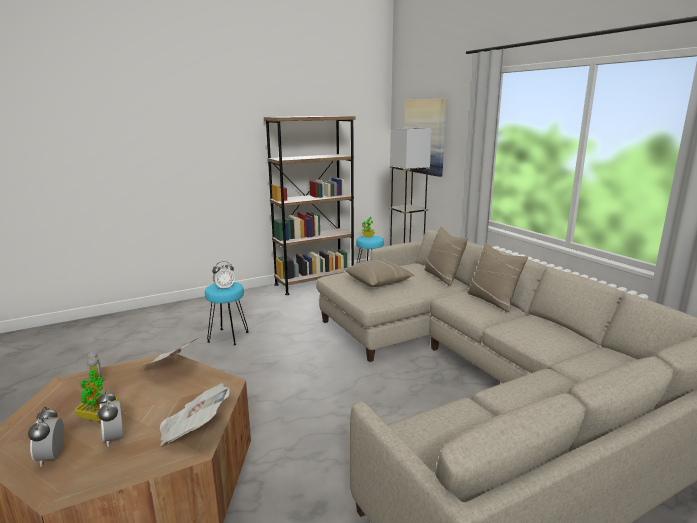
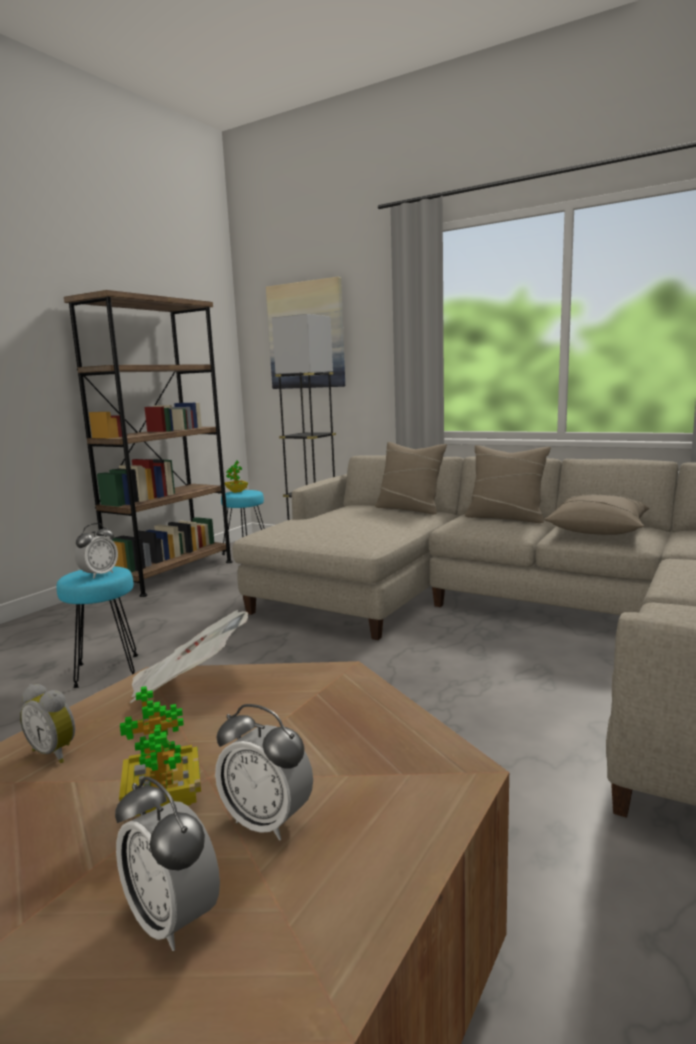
camera: 30 degrees left, 5 degrees down
(194, 430) = (402, 748): newspaper -> none
(378, 282) = (339, 526): beige pillow -> beige pillow (597, 530)

